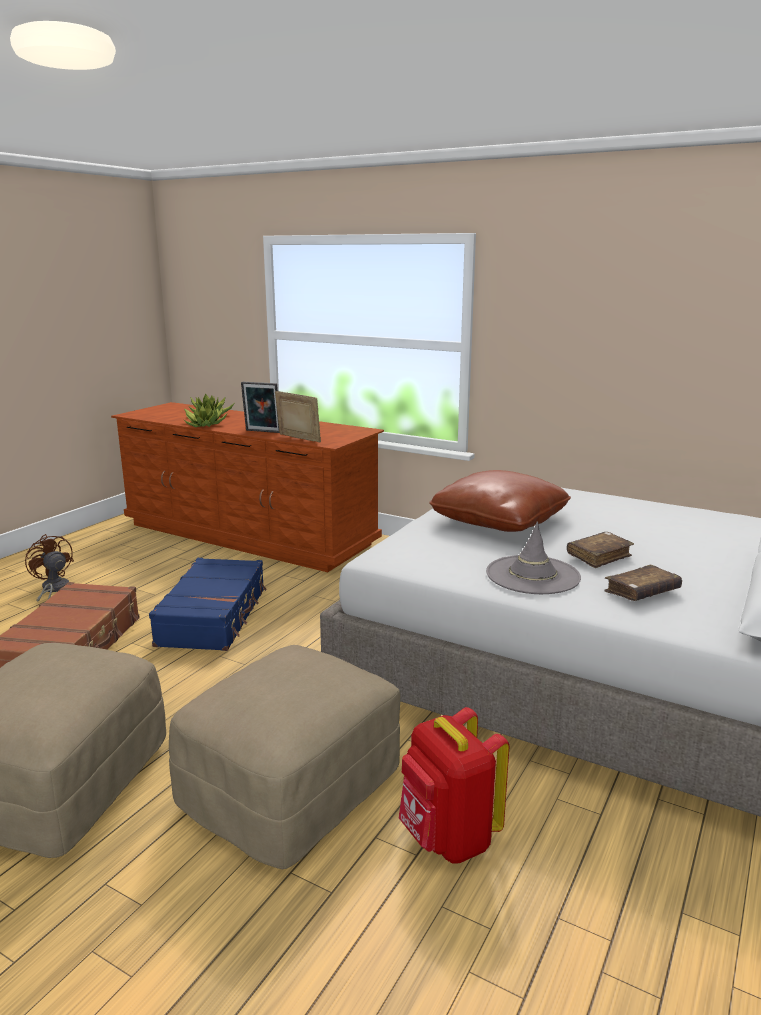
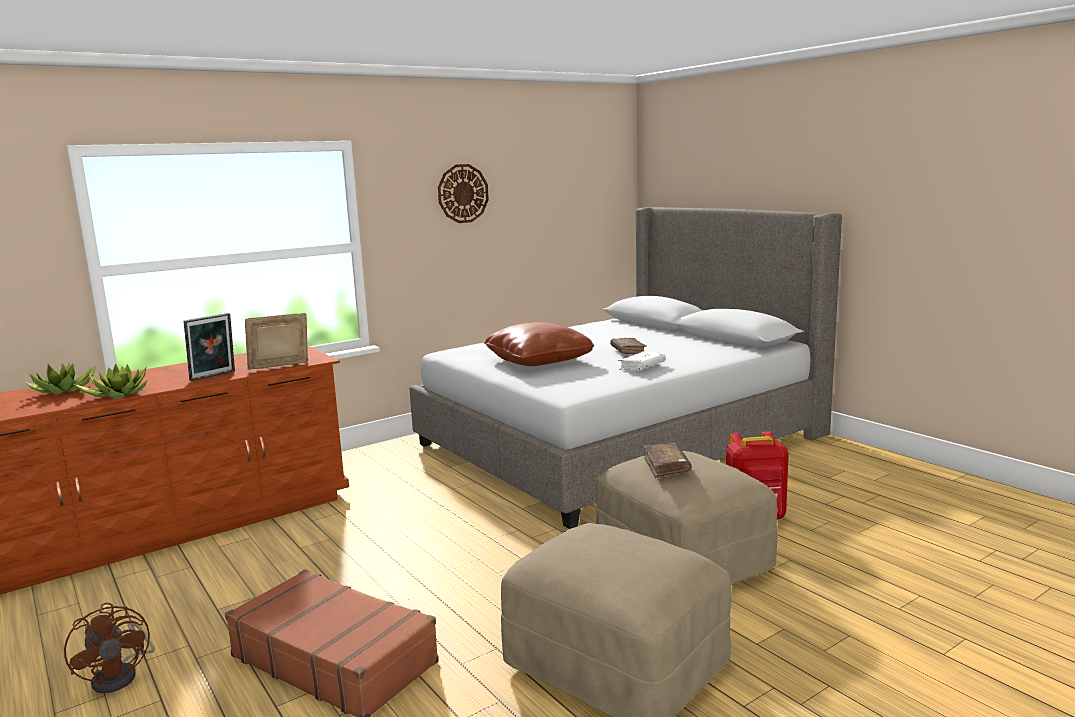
camera: 65 degrees left, 5 degrees down
(53, 590) = (121, 675): brown fan -> brown fan turned 105 degrees counterclockwise
(214, 616) = (361, 565): blue suitcase -> none
(532, 575) = (642, 367): grey hat -> white book
(604, 302) = (463, 193): none -> wall clock
(641, 592) = (685, 354): brown book -> brown book (666, 467)

